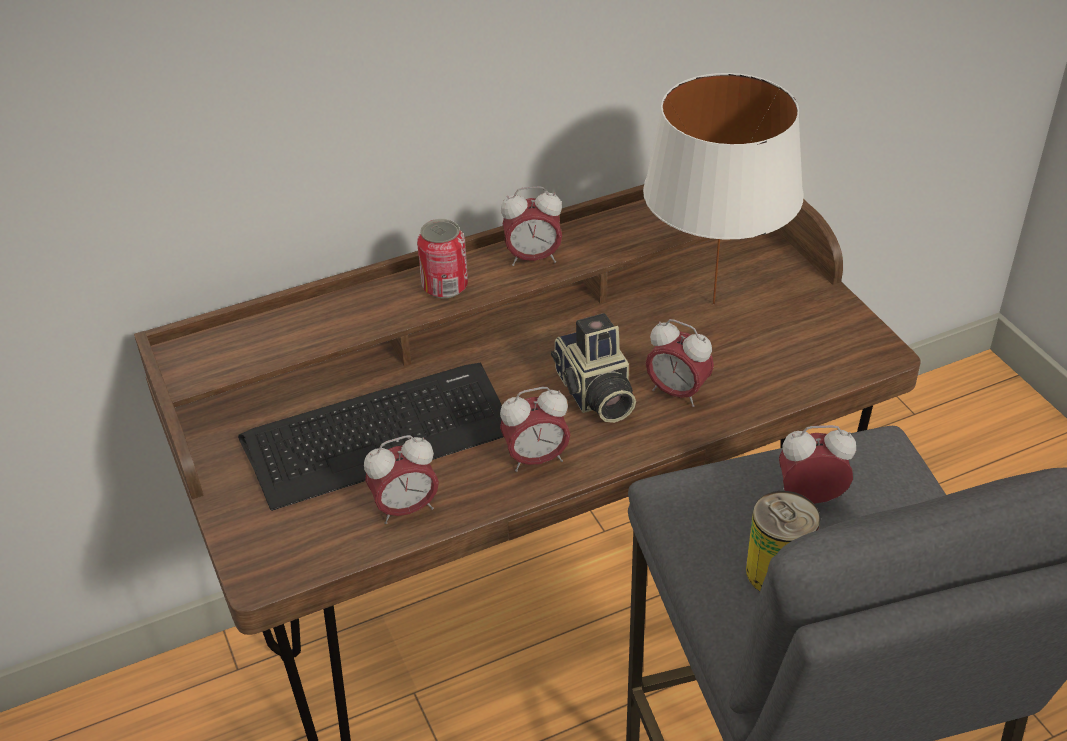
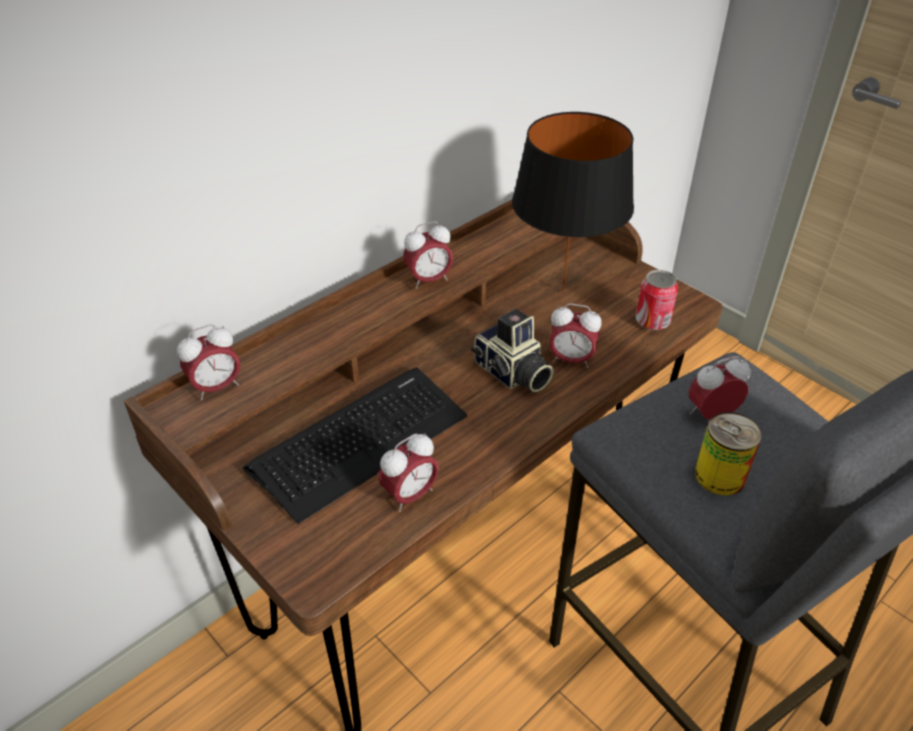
camera: 20 degrees left, 0 degrees up
(445, 286) = (371, 313): can -> can (652, 321)
(536, 459) = (493, 432): alarm clock -> alarm clock (216, 387)
(713, 302) = (562, 290): white table lamp -> black table lamp

